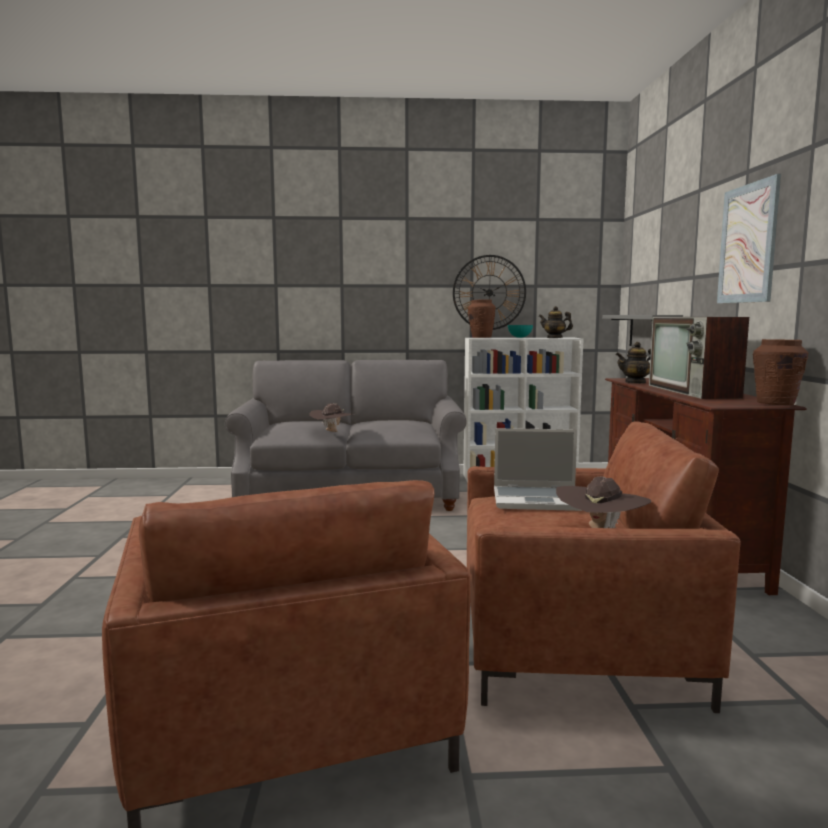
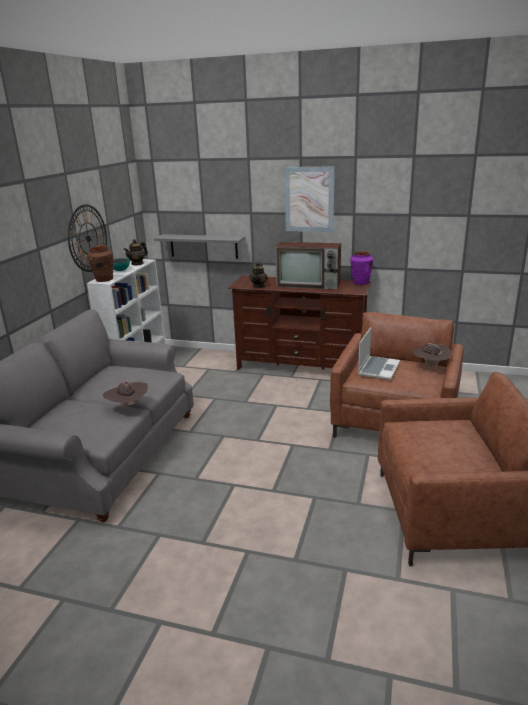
camera: 70 degrees left, 15 degrees up
(775, 404) = (360, 283): brown vase -> purple vase

